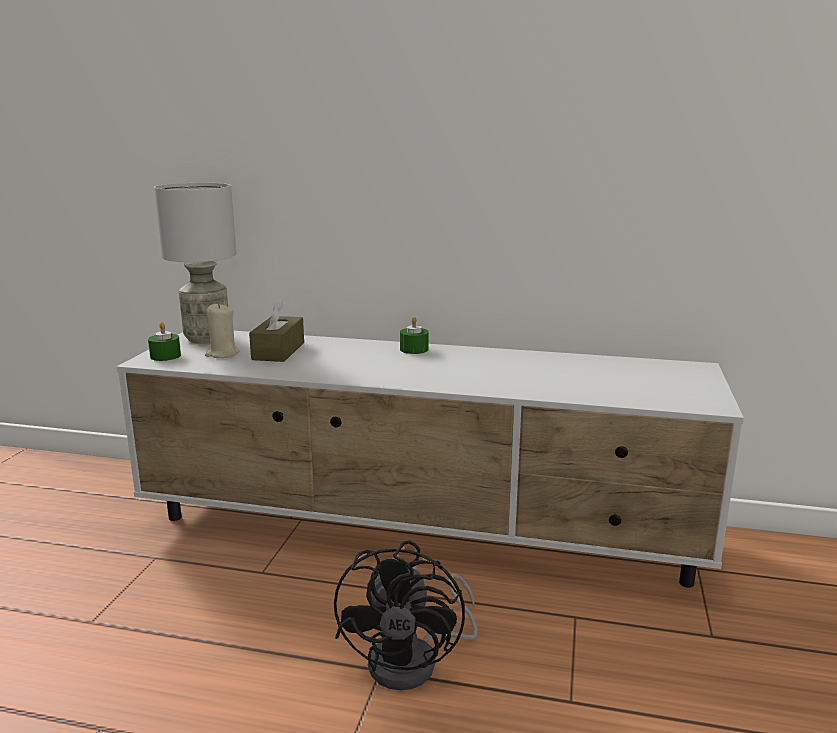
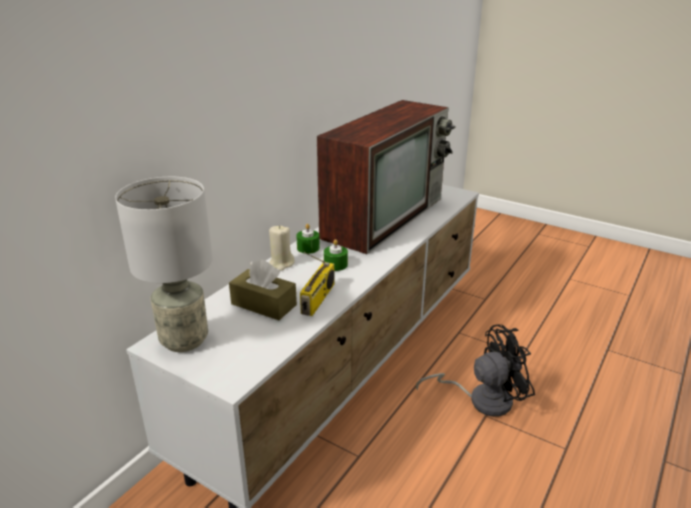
camera: 70 degrees left, 10 degrees up
(165, 356) = (225, 369): green candle -> green candle (335, 265)
(222, 354) = (247, 334): beige candle -> beige candle (281, 264)
(300, 368) = (318, 299): none -> radio
(415, 661) = (481, 399): black fan -> black fan turned 45 degrees counterclockwise
(548, 370) = (384, 216): none -> television

